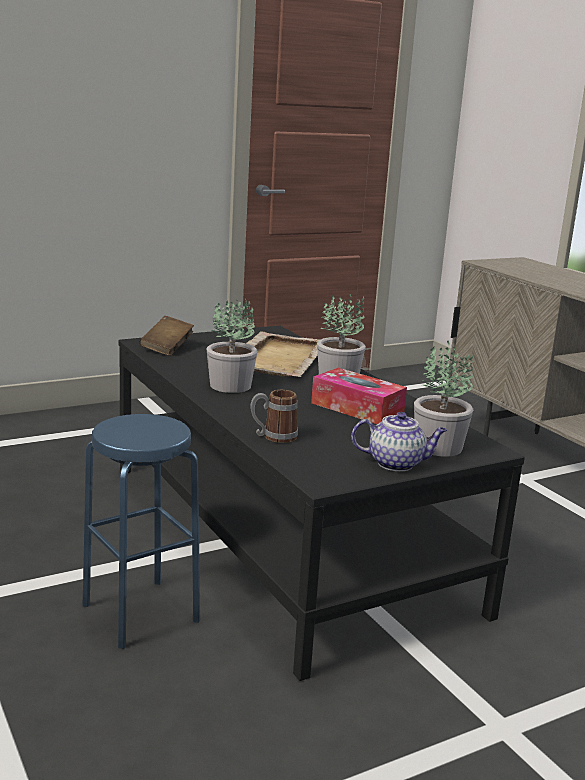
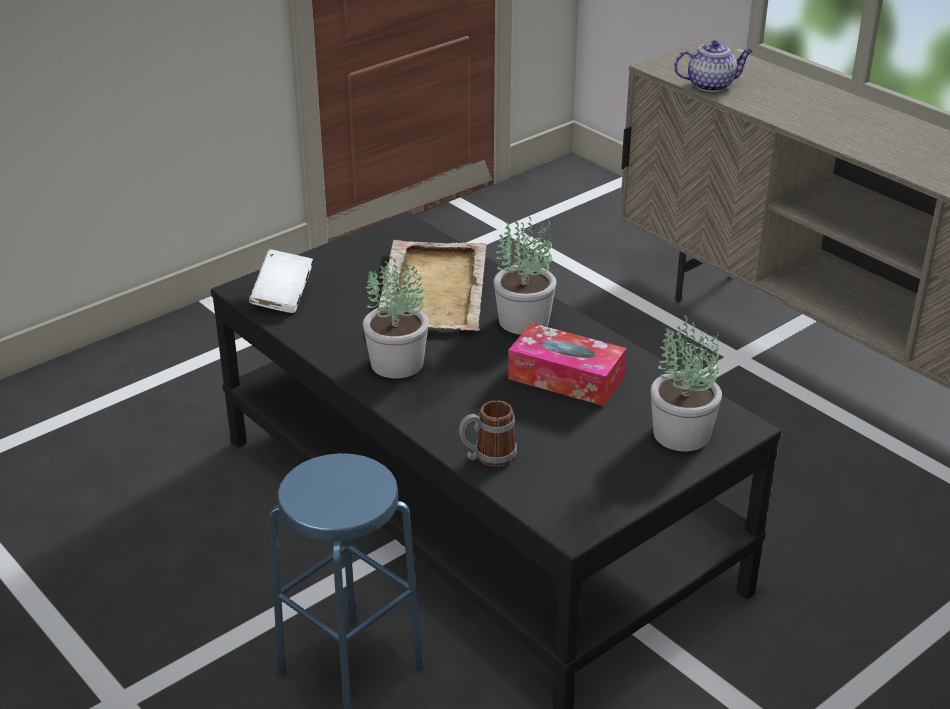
camera: 10 degrees left, 15 degrees up
(167, 348) = (283, 296): brown book -> white book
(397, 463) = (644, 476): teapot -> teapot (711, 85)

